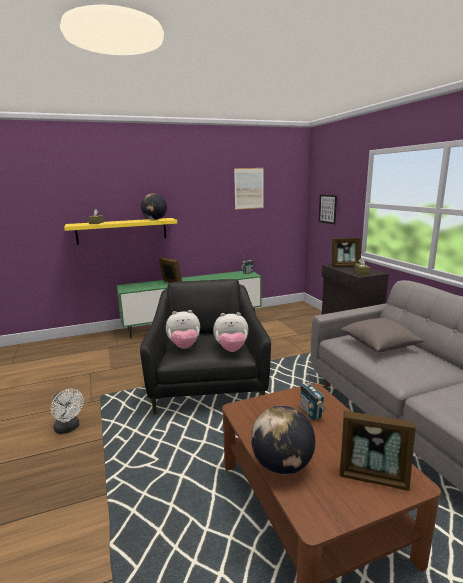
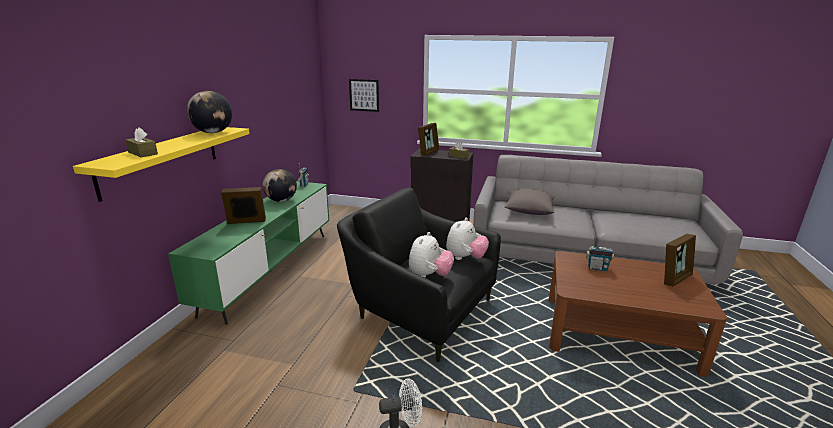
camera: 55 degrees left, 5 degrees up
(249, 188) = (282, 75): picture -> none
(282, 465) = (651, 300): globe -> globe (281, 200)

